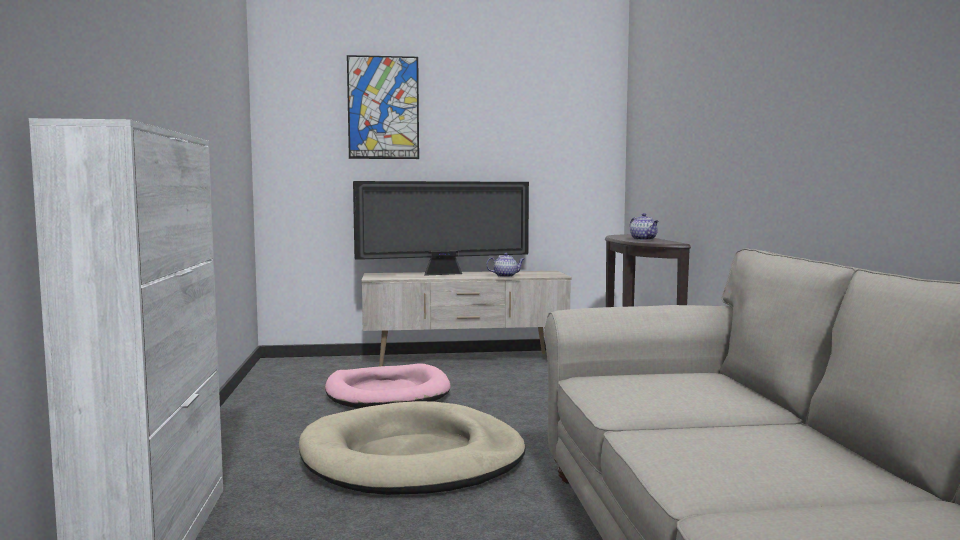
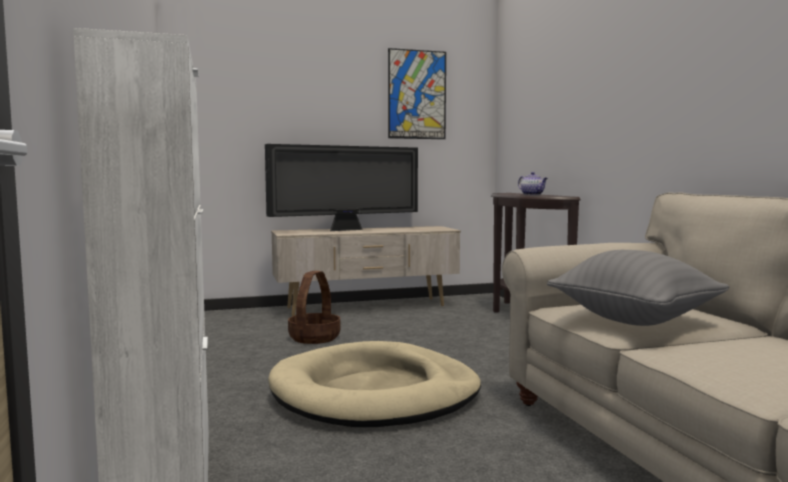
camera: 10 degrees left, 0 degrees up
(383, 108) = (287, 78): picture -> picture (417, 94)
(387, 393) = (314, 338): pink dog bed -> basket
(506, 276) = (403, 230): teapot -> none
(649, 397) = (634, 320): none -> grey pillow

